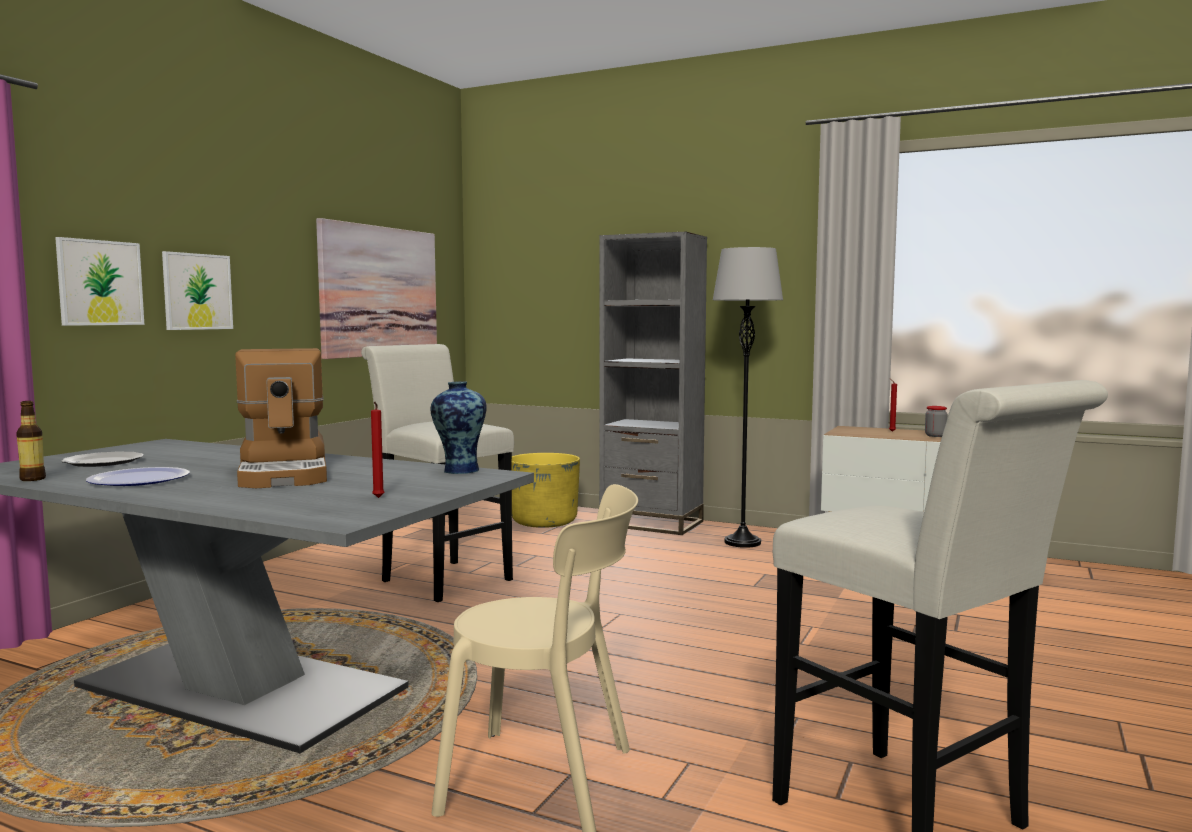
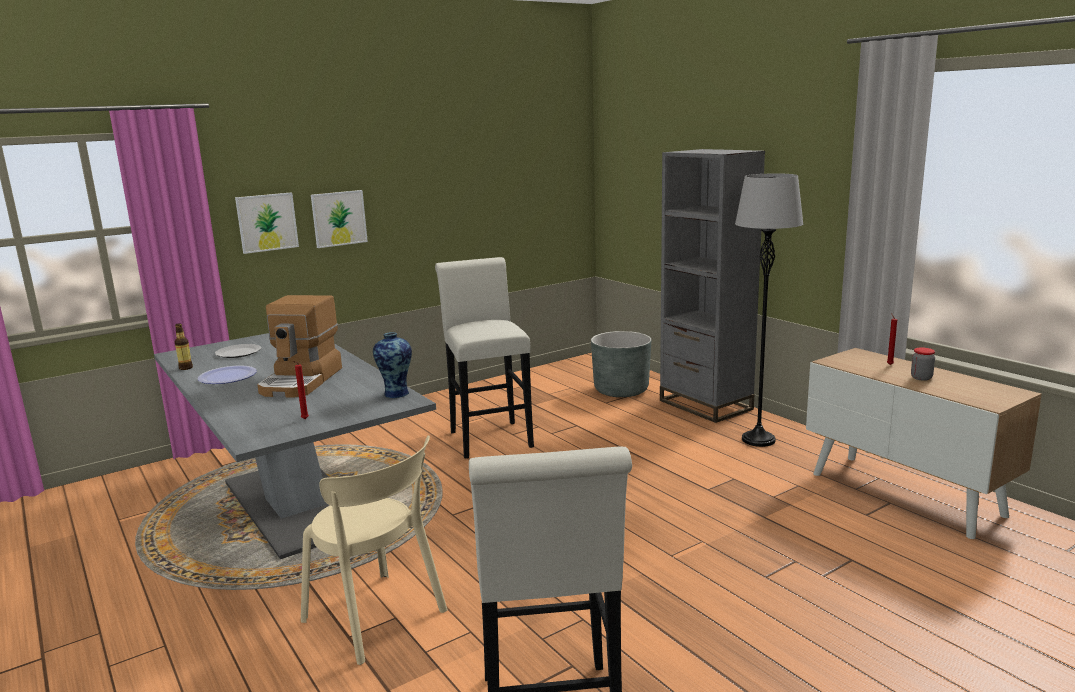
camera: 30 degrees right, 10 degrees up
(379, 291) = (501, 196): picture -> none
(544, 522) = (621, 390): yellow planter -> grey planter

